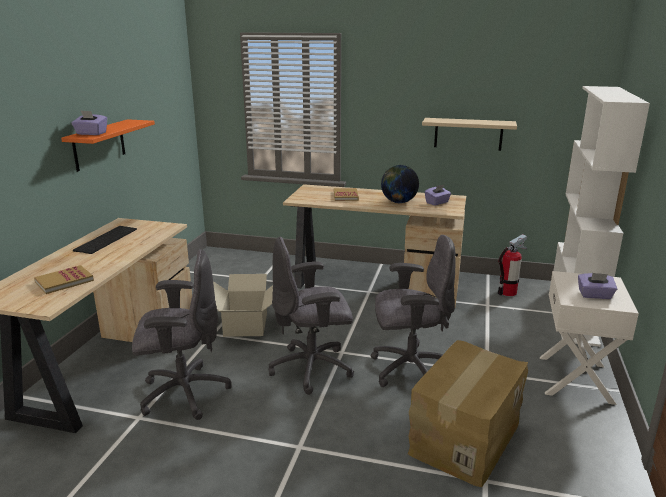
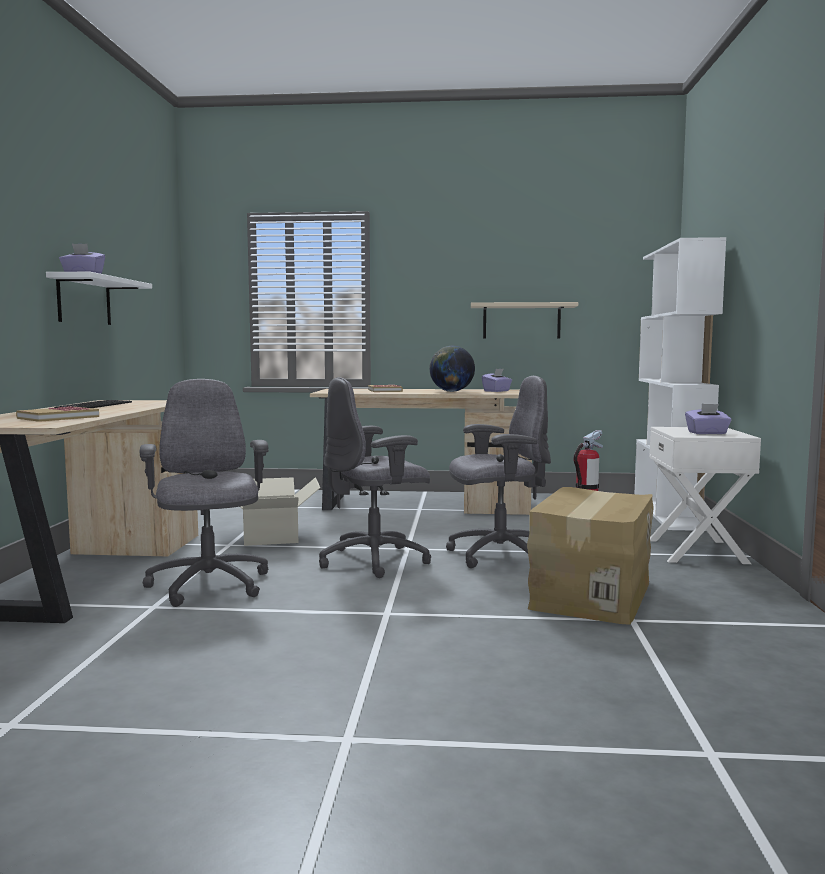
camera: 10 degrees left, 15 degrees down
(99, 145) = (84, 301): orange shelf -> white shelf
(183, 393) = (208, 586): grey office chair -> grey office chair turned 90 degrees counterclockwise

